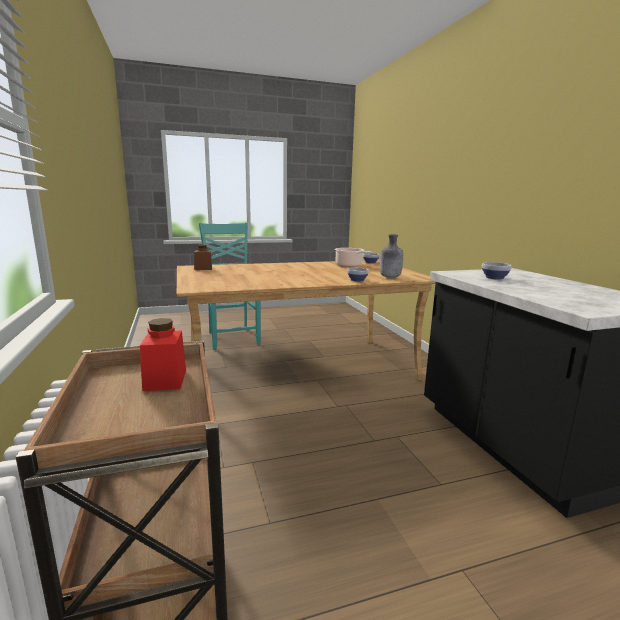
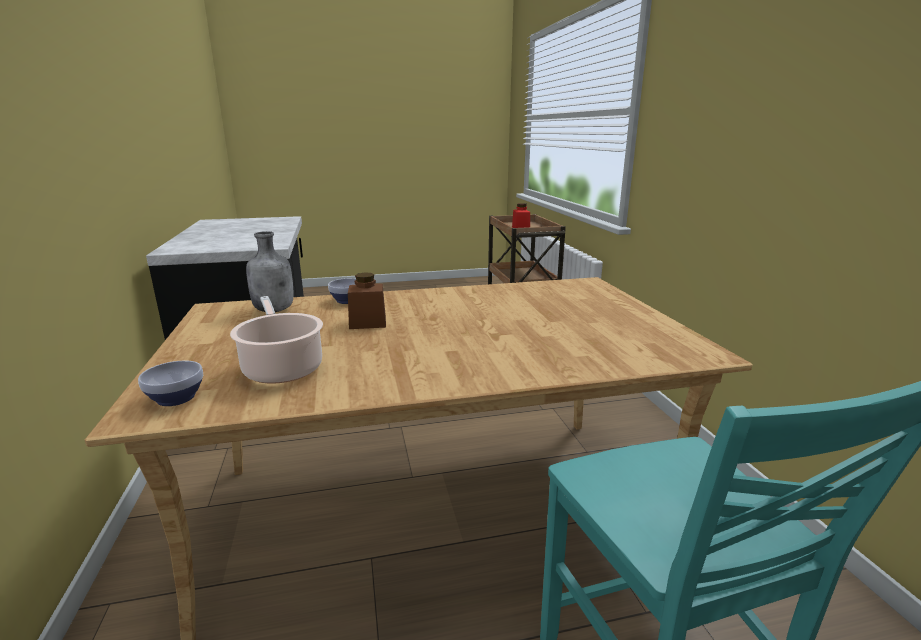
camera: 175 degrees left, 5 degrees up
(203, 268) = (657, 342): brown jar -> brown jar (368, 323)
(493, 278) = (248, 239): bowl -> none

